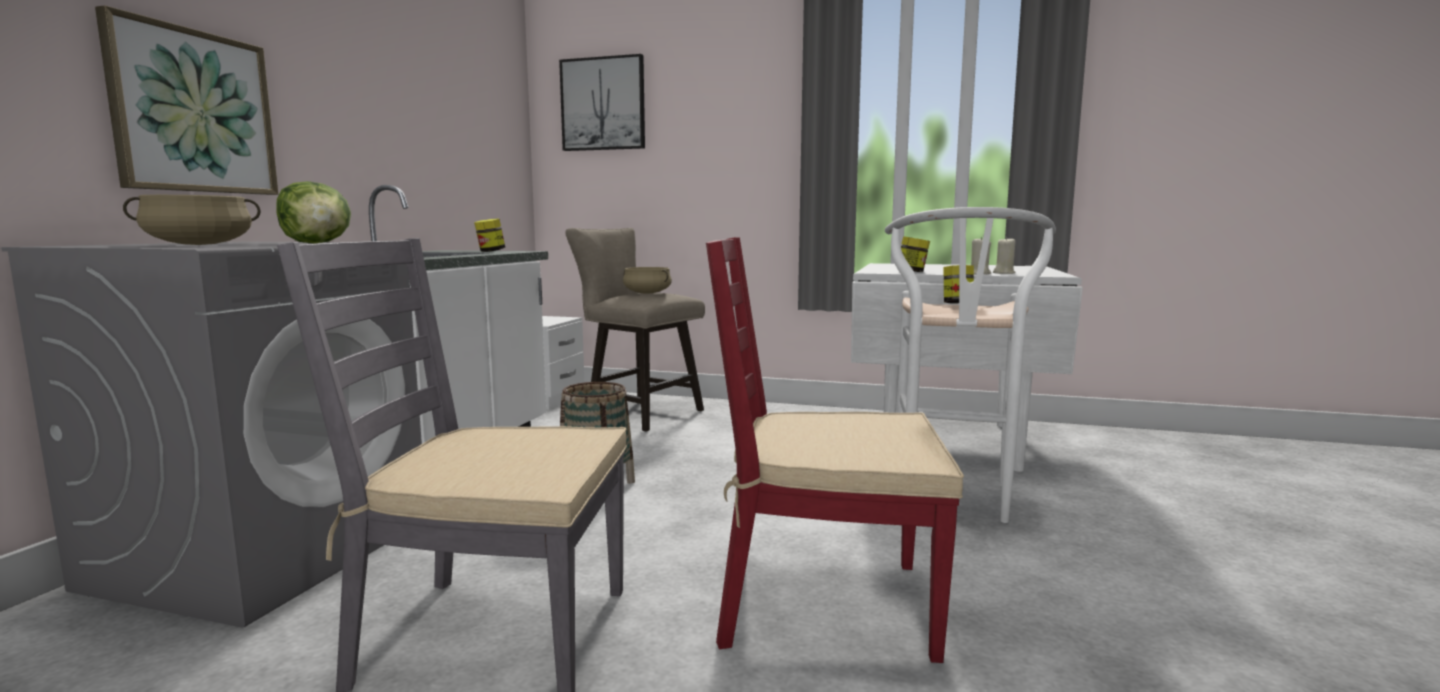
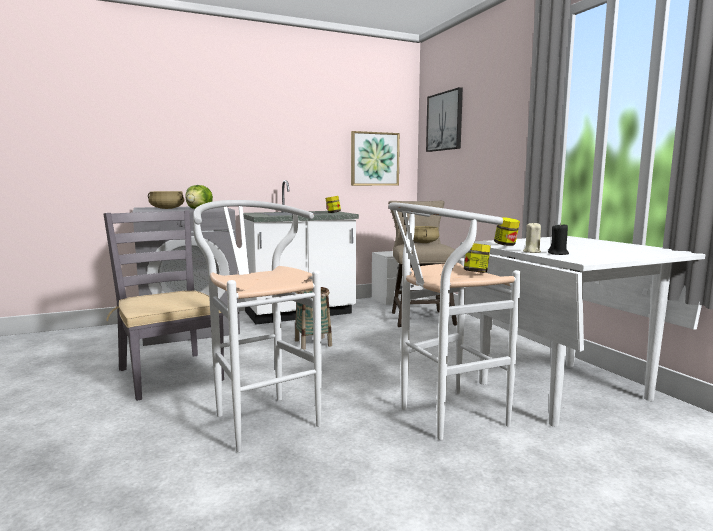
camera: 50 degrees right, 0 degrees up
(193, 112) = (204, 156): picture -> picture (374, 159)
(821, 602) = (260, 417): red chair -> white stool
(1003, 273) = (558, 254): beige candle -> black candle

